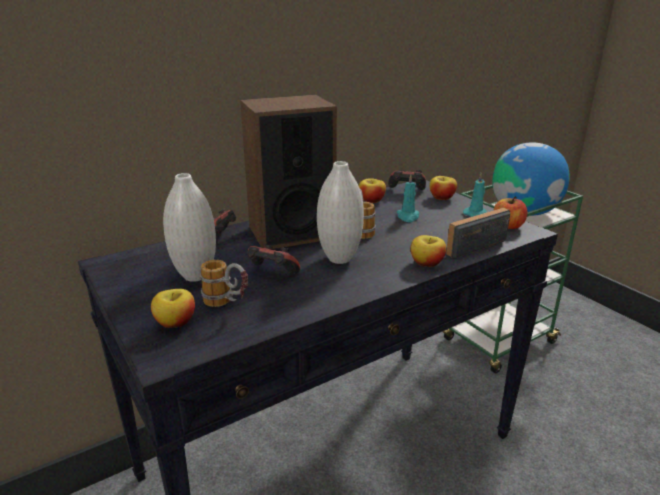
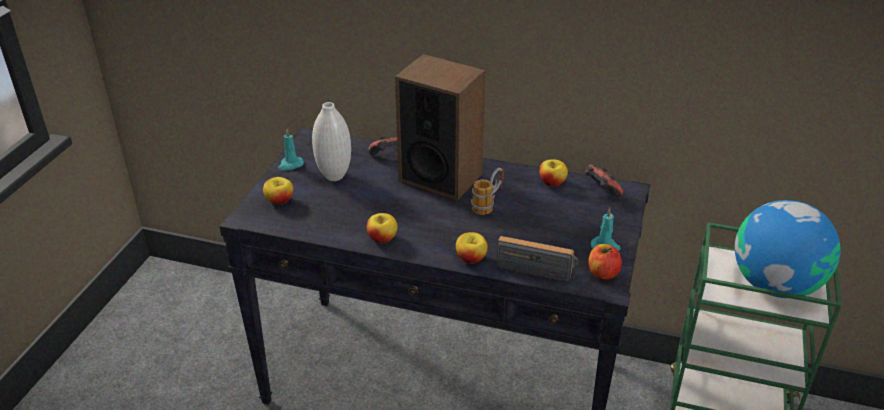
camera: 50 degrees right, 10 degrees up
(227, 303) = (318, 205): mug -> none
(272, 274) = (372, 202): game controller -> none
(339, 259) = (428, 217): white vase -> none
(408, 217) = (545, 214): turquoise candle -> turquoise candle (290, 165)
(442, 198) = (615, 214): apple -> apple (382, 238)

